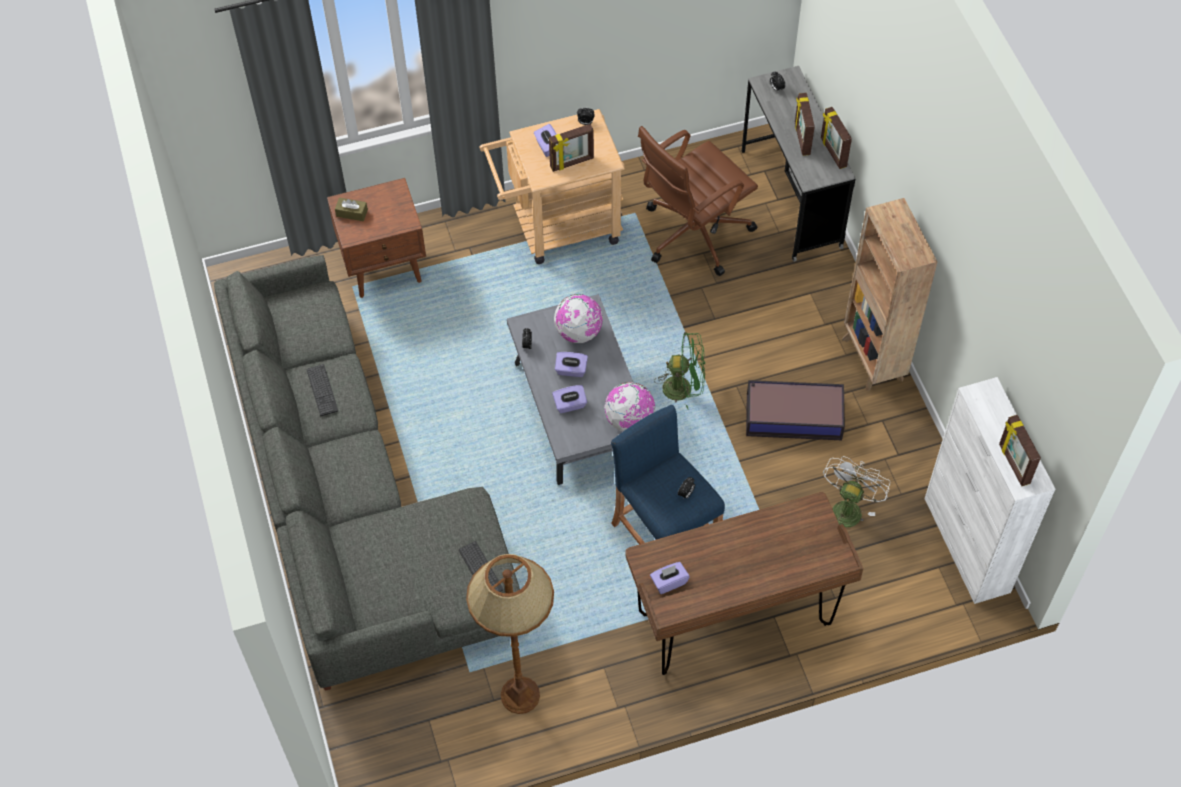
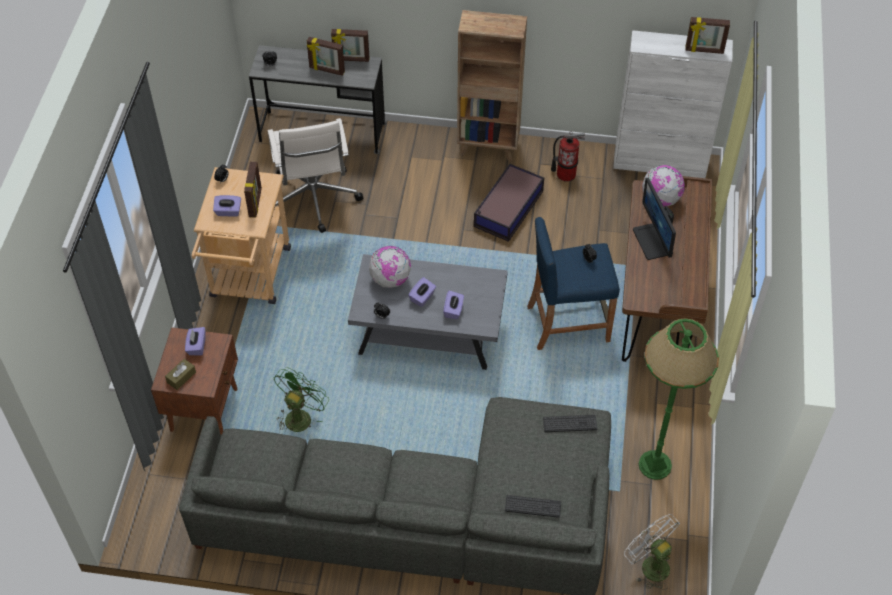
camera: 65 degrees left, 5 degrees down
(322, 390) = (336, 473): keyboard -> keyboard (533, 506)
(520, 694) = (654, 465): brown floor lamp -> green floor lamp
(629, 420) = (489, 279): globe -> globe (661, 199)
(669, 582) = (664, 294): purple tissue box -> purple tissue box (196, 346)
(684, 388) = (446, 260): green fan -> green fan (300, 415)
(693, 234) = (314, 199): brown office chair -> white office chair
(740, 545) = (653, 241): none -> monitor
(847, 507) = (598, 211): white fan -> white fan (649, 564)
(883, 453) = (566, 174): none -> fire extinguisher

